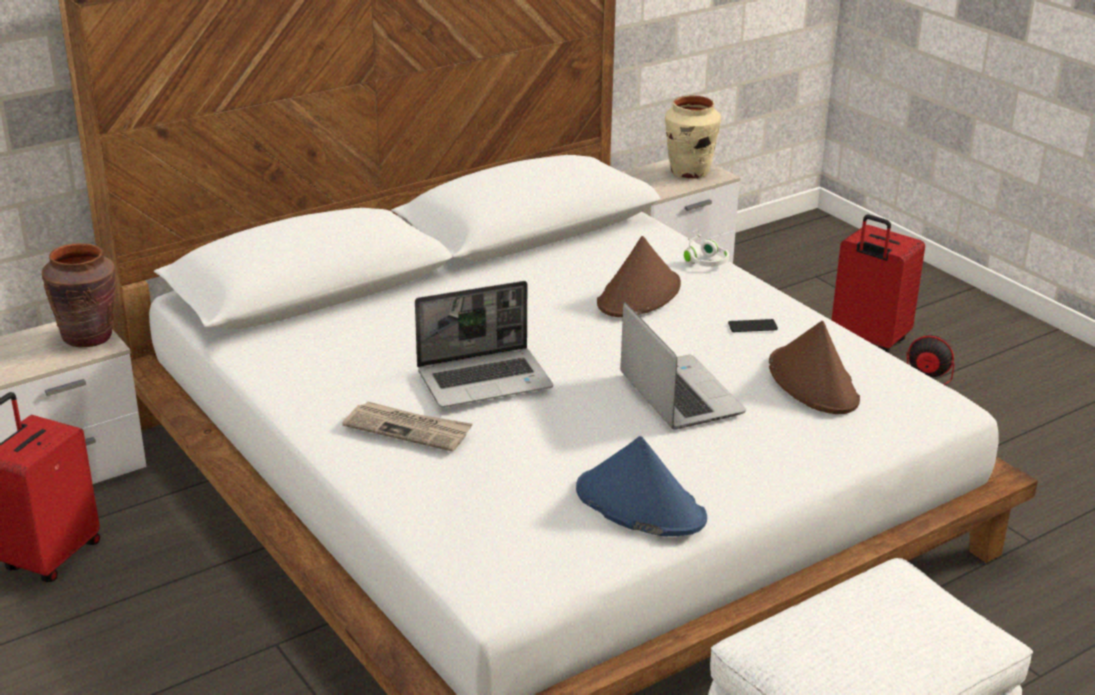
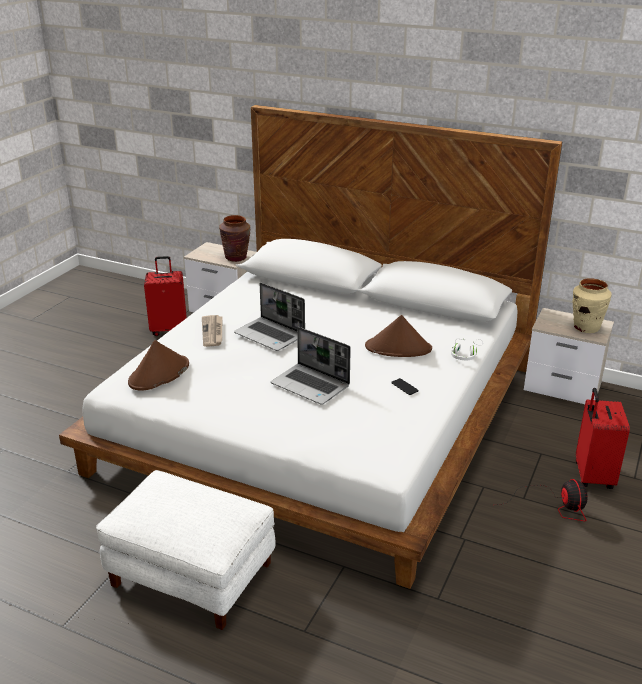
camera: 60 degrees right, 0 degrees up
(639, 505) = (202, 401): blue hat -> none
(678, 394) = (311, 385): laptop -> laptop turned 90 degrees clockwise
(813, 383) = (364, 419): brown hat -> brown hat (159, 374)

